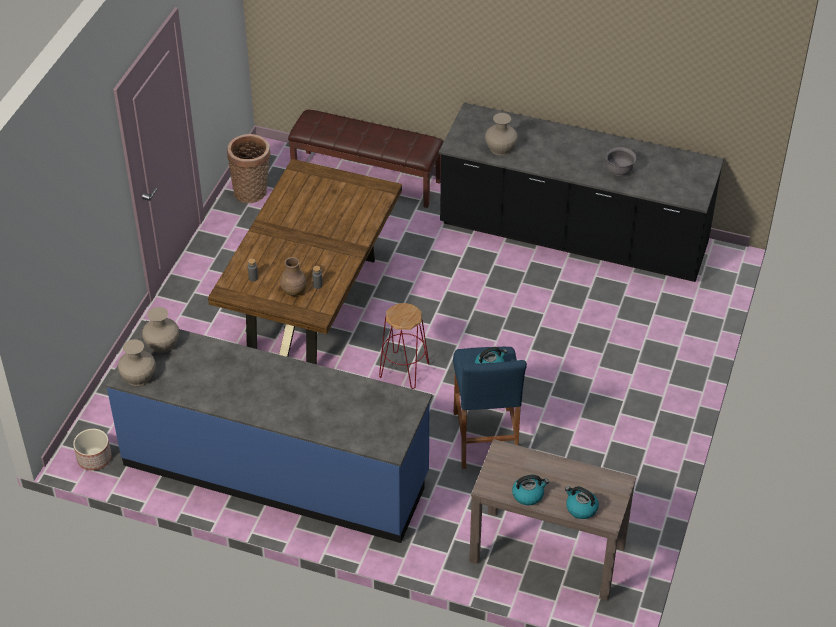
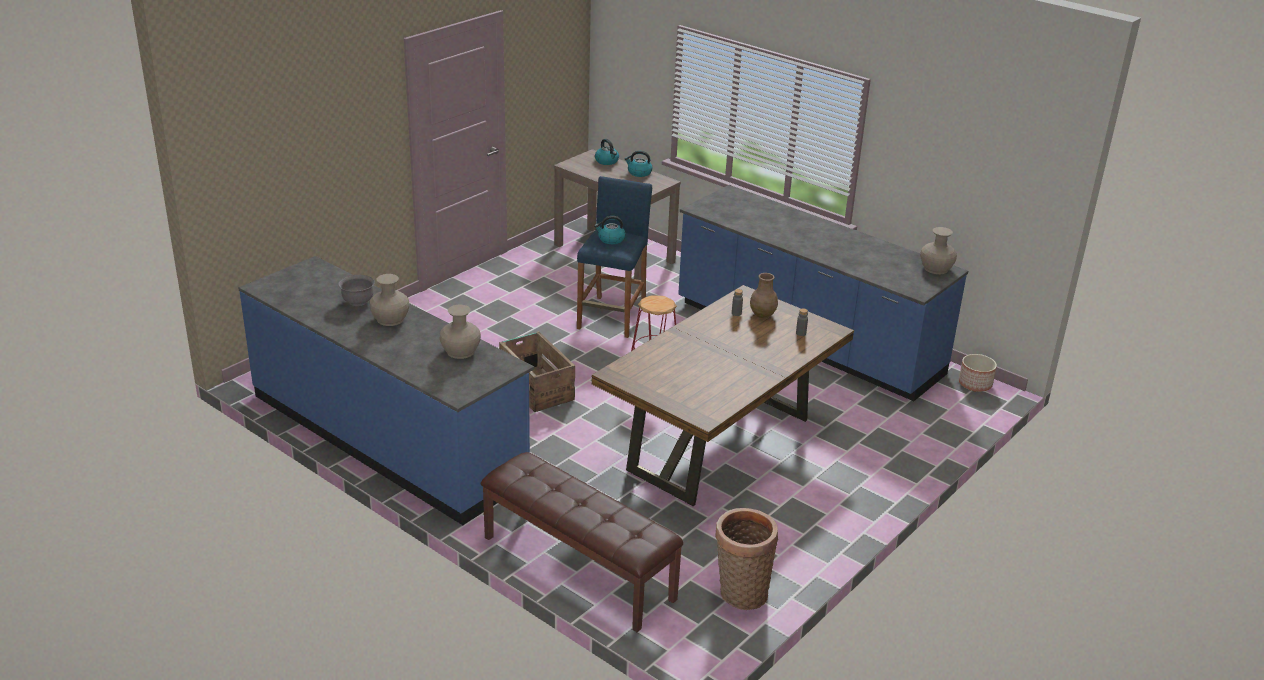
camera: 160 degrees left, 15 degrees down
(162, 343) = (910, 283): beige vase -> beige vase (390, 319)
(496, 321) = (536, 387): none -> crate
(573, 236) = (388, 436): black counter -> blue counter

